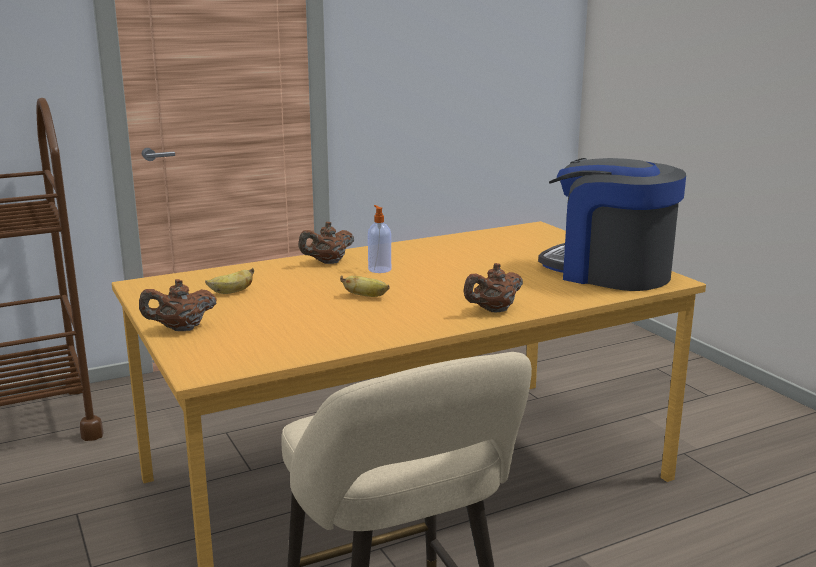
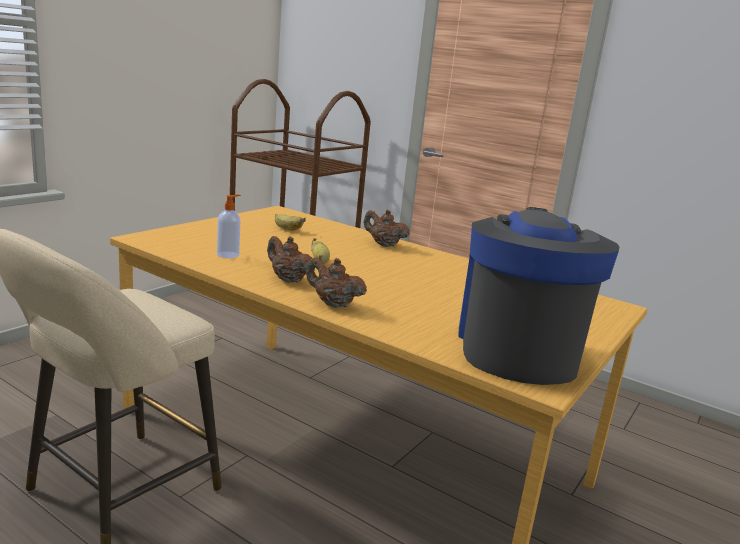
camera: 60 degrees right, 0 degrees up
(180, 329) = (208, 226): brown teapot -> brown teapot (288, 279)
(379, 269) = (389, 260): soap dispenser -> soap dispenser (228, 255)

